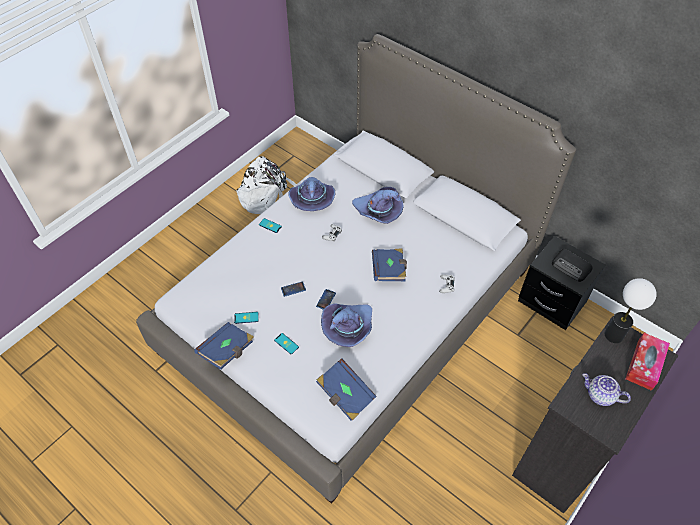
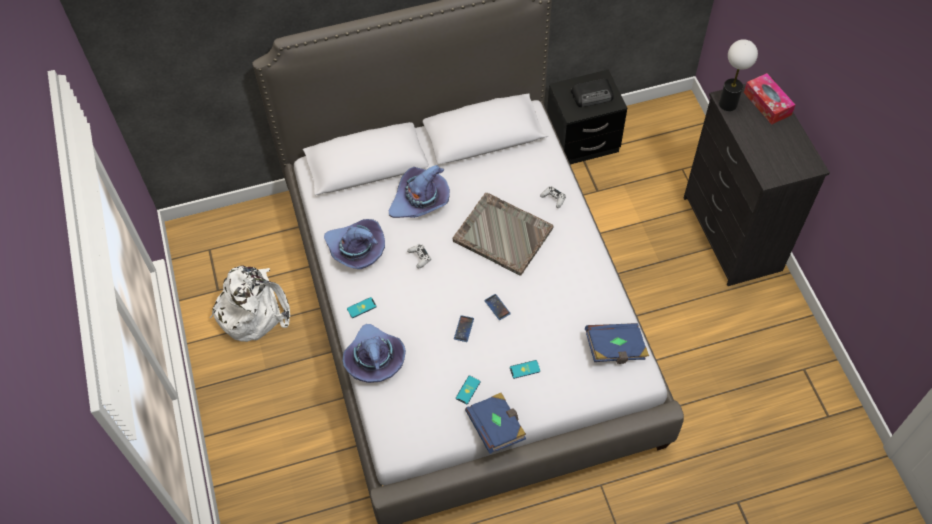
camera: 55 degrees left, 5 degrees up
(348, 327) = (543, 306): purple hat -> purple hat (374, 358)
(389, 270) = (502, 234): blue book -> grey tray
(600, 395) = (775, 150): teapot -> none

